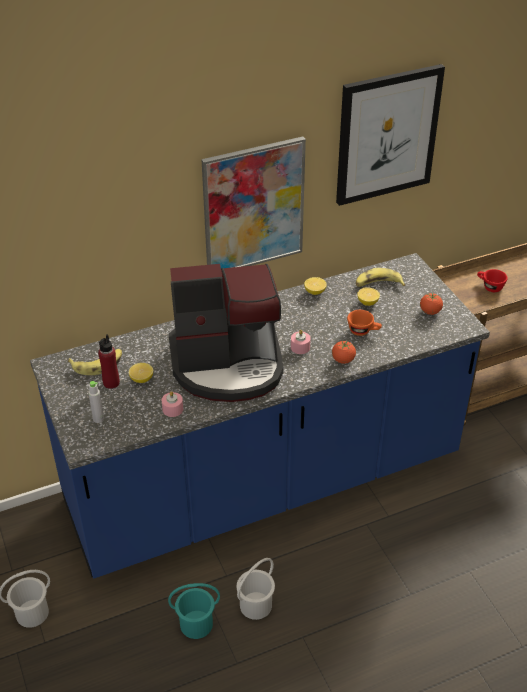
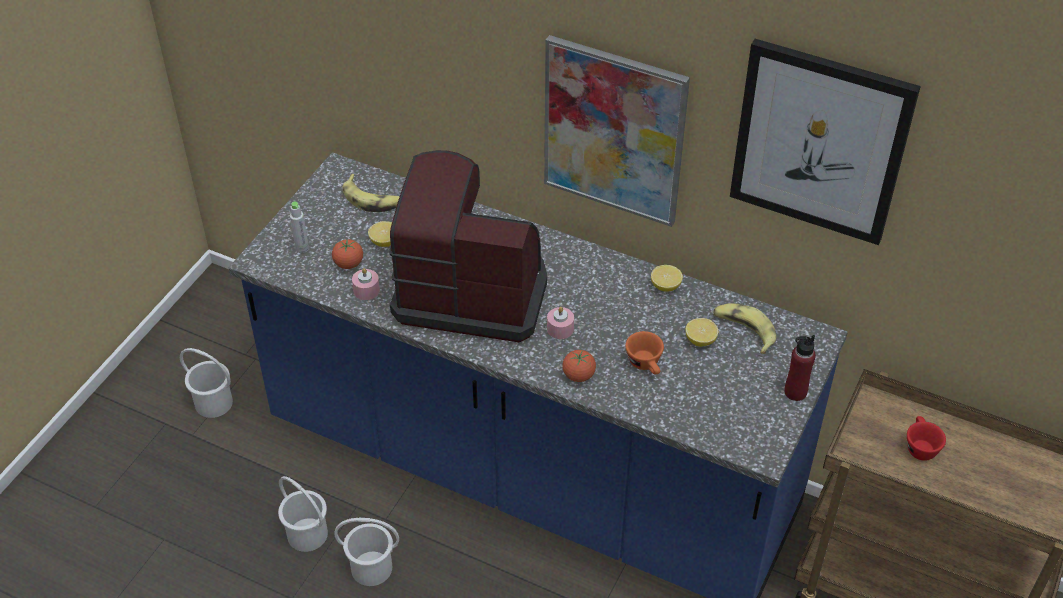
camera: 50 degrees right, 5 degrees up
(111, 383) = (357, 225): red bottle -> red bottle (795, 392)
(196, 624) = (307, 535): turquoise bucket -> white bucket
(228, 365) = (471, 290): coffee machine -> coffee machine turned 150 degrees clockwise
(430, 312) = (749, 404): tomato -> tomato (348, 264)

